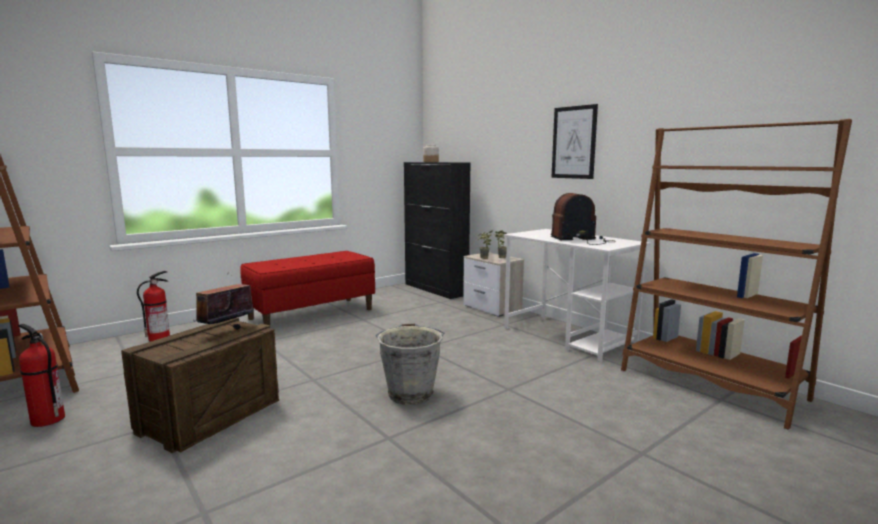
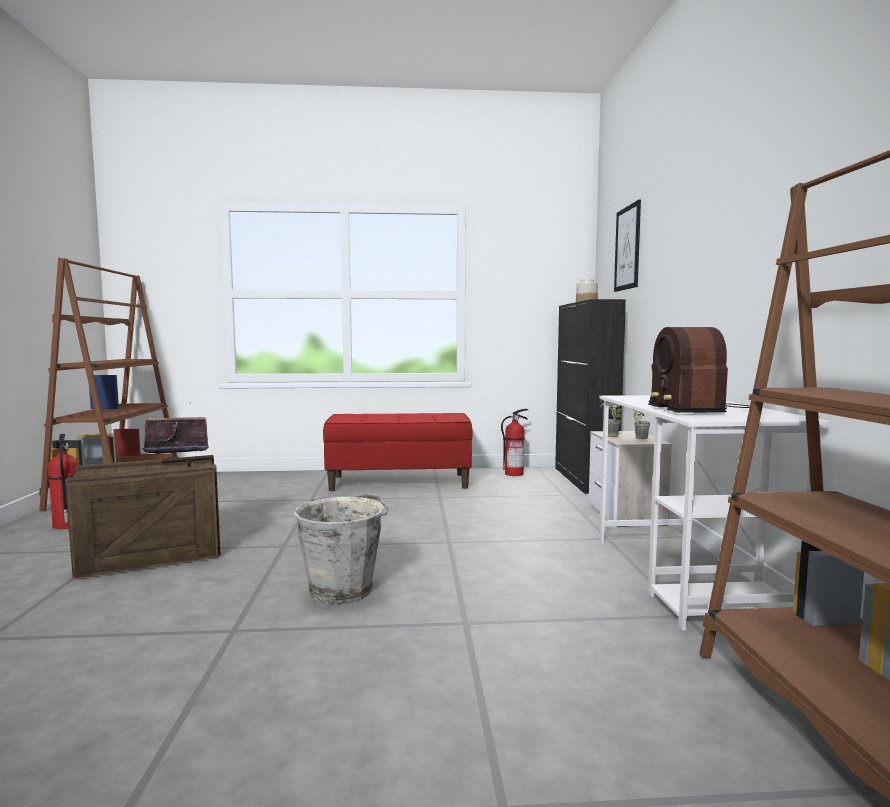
camera: 35 degrees right, 5 degrees down
(160, 338) = (243, 479): fire extinguisher -> fire extinguisher (514, 474)
(574, 142) = (732, 248): picture -> picture (627, 248)
(583, 240) = (695, 409): radio -> radio turned 120 degrees counterclockwise

